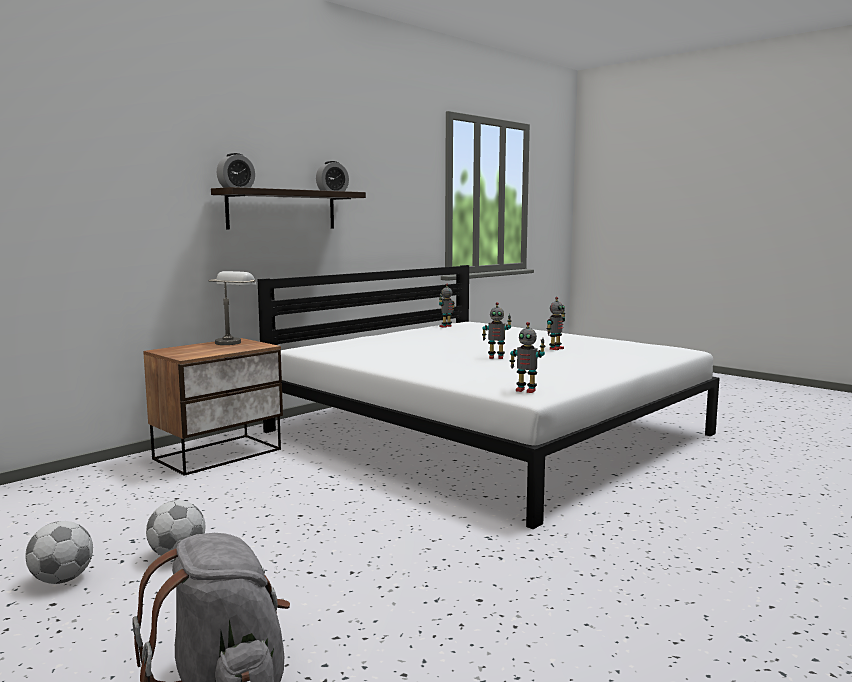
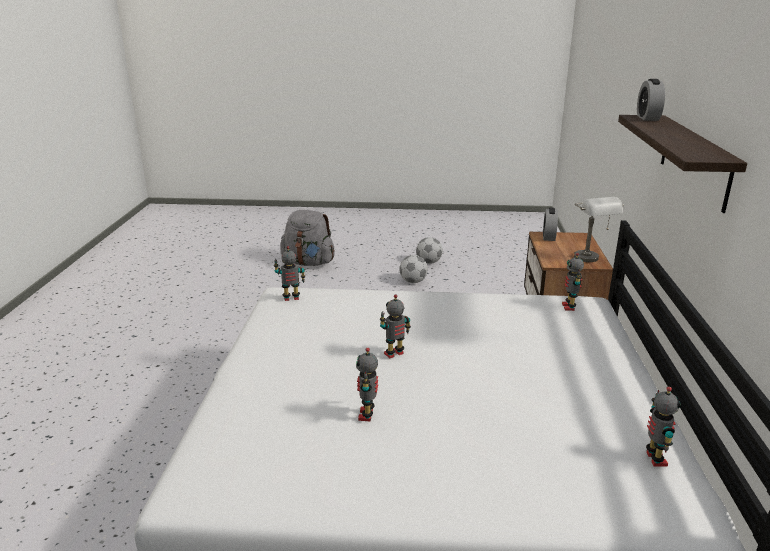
camera: 140 degrees right, 15 degrees up
(319, 350) = (569, 307): none -> toy robot
(332, 191) = (709, 152): alarm clock -> alarm clock (548, 237)

